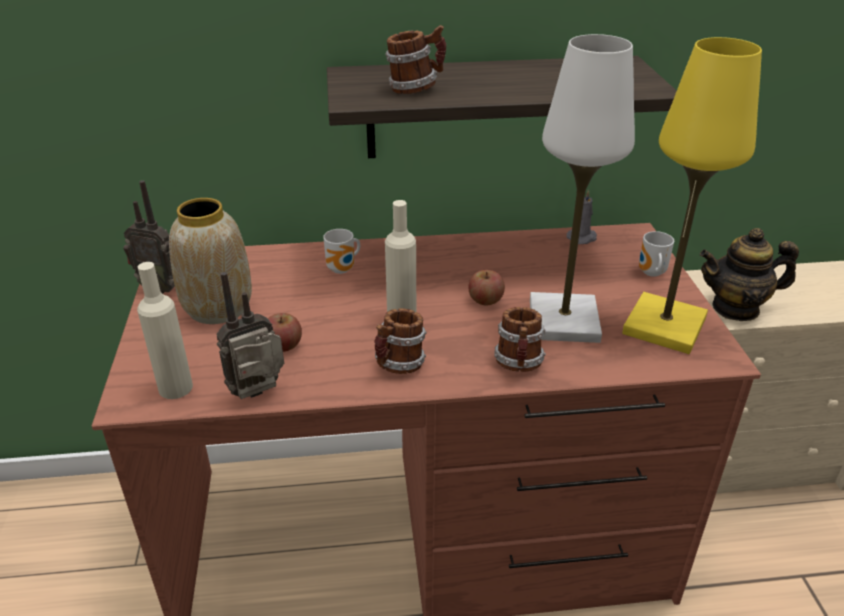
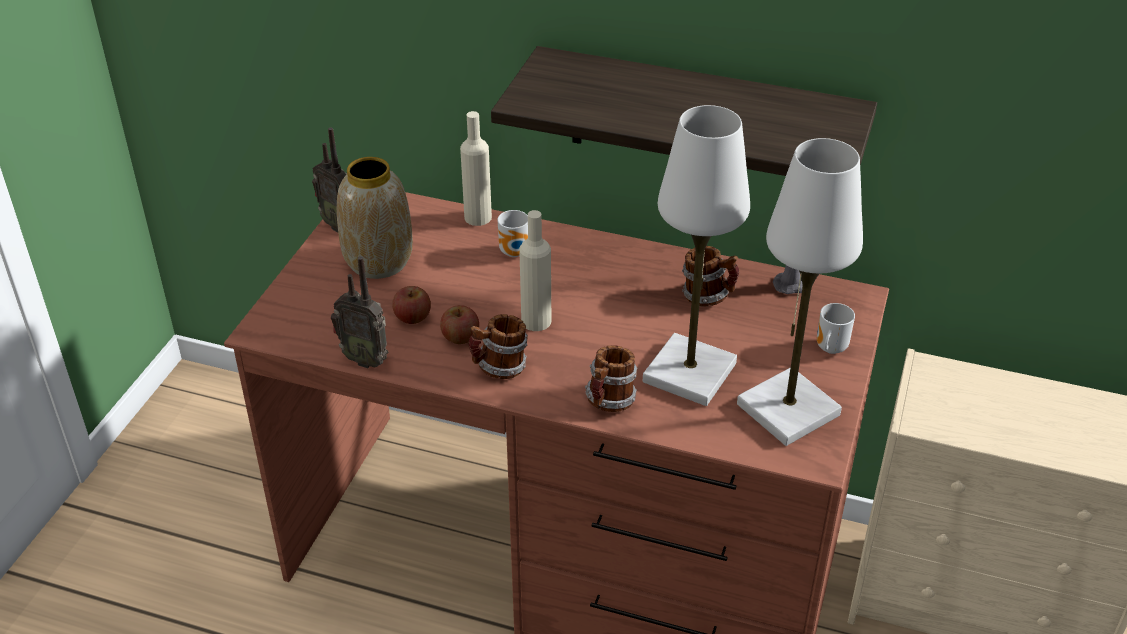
camera: 25 degrees right, 5 degrees up
(175, 388) = (302, 329): beige bottle -> beige bottle (478, 217)
(260, 395) = (366, 359): radio -> radio turned 150 degrees counterclockwise
(415, 89) = (593, 99): mug -> mug (708, 297)
(485, 300) = (630, 327): apple -> apple (460, 337)
(664, 326) = (788, 410): yellow table lamp -> white table lamp
(736, 308) = (948, 417): teapot -> none

